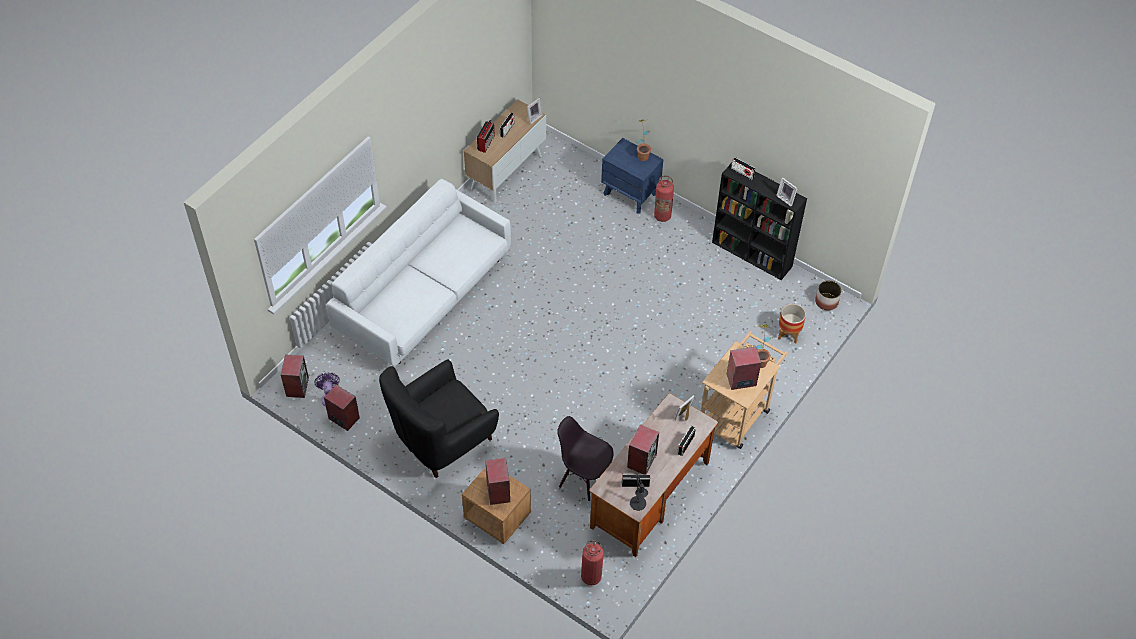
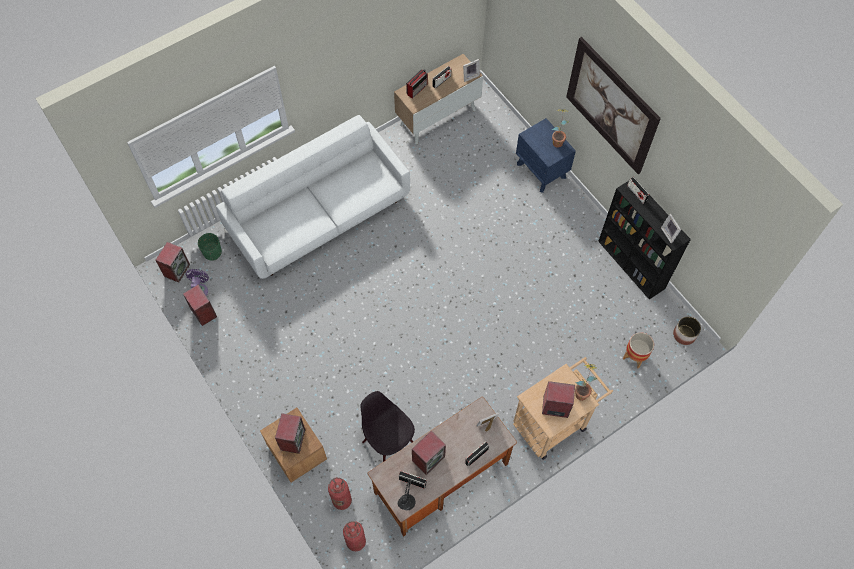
camera: 20 degrees right, 10 degrees up
(327, 360) = (212, 252): none -> green planter
(442, 439) = (278, 361): black armchair -> none
(662, 216) = (562, 201): fire extinguisher -> fire extinguisher (342, 500)
(694, 96) = (611, 106): none -> picture

